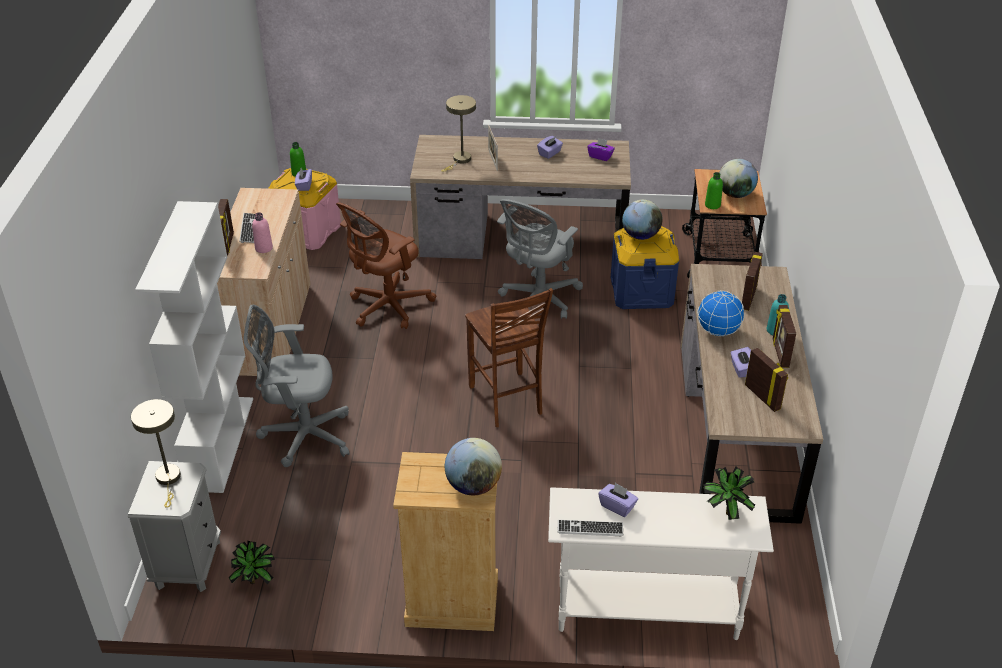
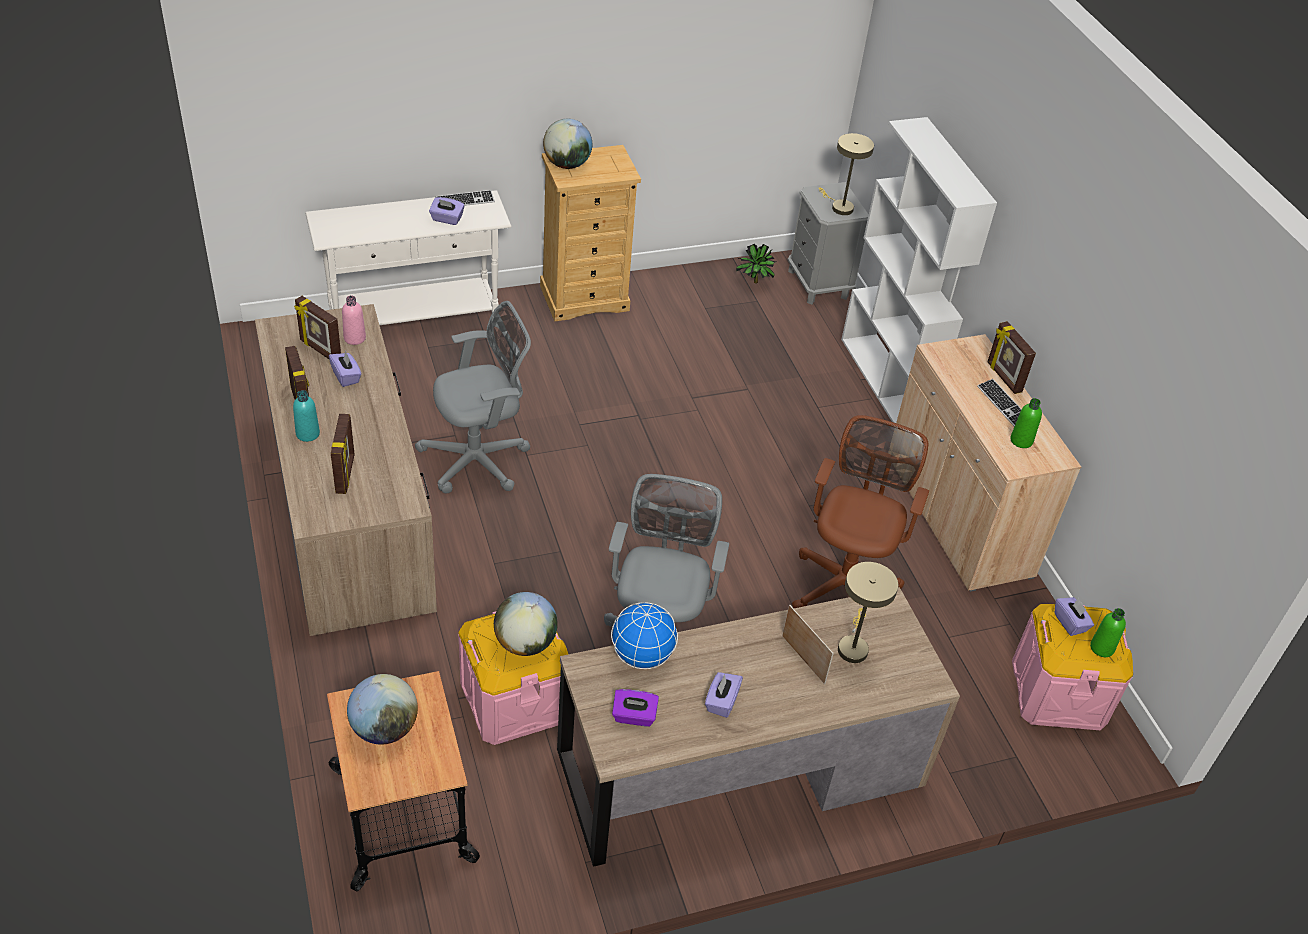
camera: 155 degrees right, 5 degrees up
(264, 248) = (959, 381): pink bottle -> pink bottle (354, 338)
(302, 435) = (815, 403): grey office chair -> grey office chair (480, 460)
(506, 401) = (626, 486): brown chair -> none
(641, 291) = (514, 700): blue storage box -> pink storage box
(712, 205) = (420, 691): green bottle -> green bottle (1021, 440)
(718, 331) = (379, 418): globe -> globe (641, 656)
(724, 512) = (351, 230): potted plant -> none

